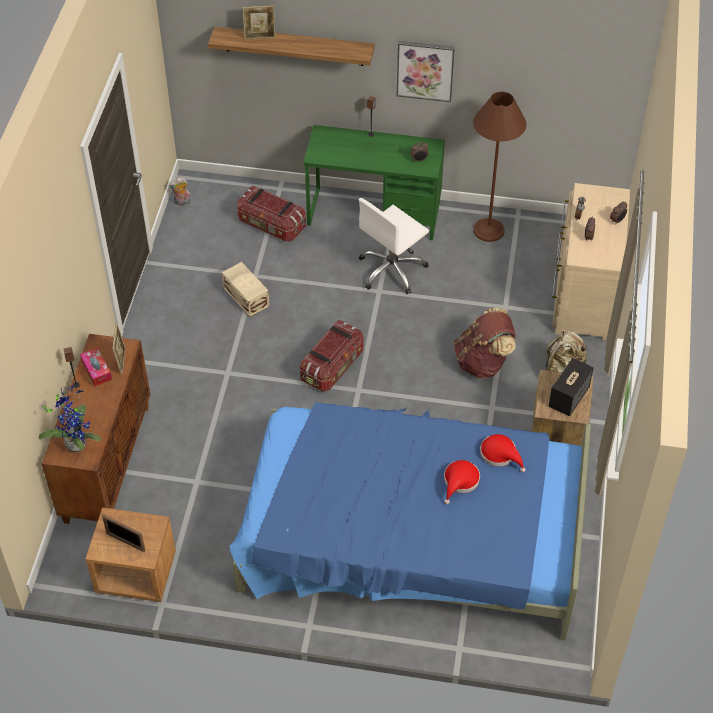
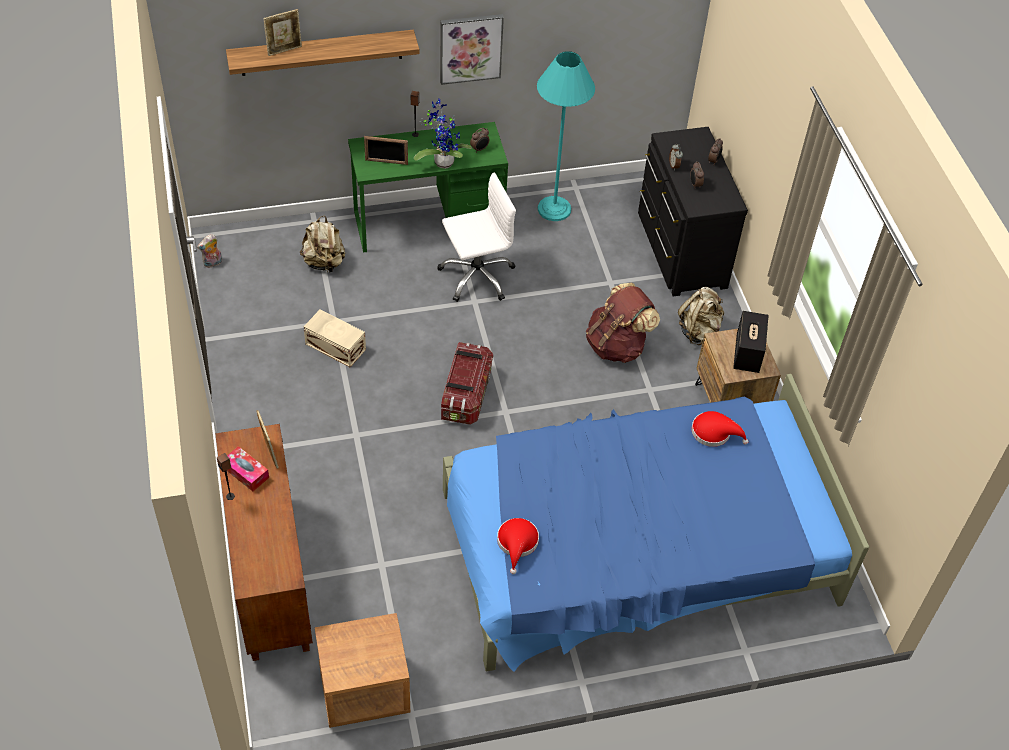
camera: 25 degrees left, 0 degrees up
(76, 442) = (264, 562): potted plant -> potted plant (442, 161)
(125, 542) = (361, 658): picture frame -> picture frame (386, 162)
(271, 225) = (324, 262): storage box -> beige backpack
(392, 270) = (477, 276): white office chair -> white office chair turned 135 degrees counterclockwise
(460, 481) = (690, 473): red hat -> red hat (517, 543)
(488, 230) = (554, 209): brown floor lamp -> turquoise floor lamp
(582, 296) = (679, 251): beige dresser -> black dresser

